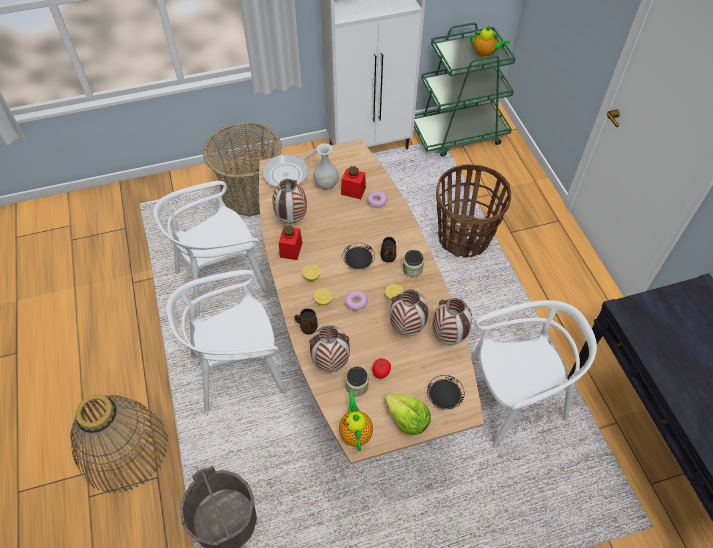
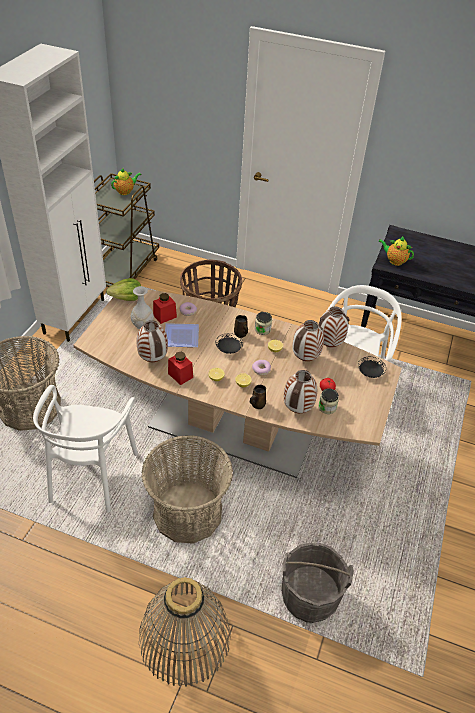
camera: 55 degrees left, 10 degrees down
(239, 369) = (187, 513): white chair -> basket
(288, 173) = (107, 337): frying pan -> none
(337, 219) = (180, 337): none -> plate
(355, 432) = (360, 427): teapot -> teapot (394, 261)
(407, 419) = (371, 398): lettuce -> lettuce (126, 298)
(459, 134) = (124, 270): green cart -> brown cart

